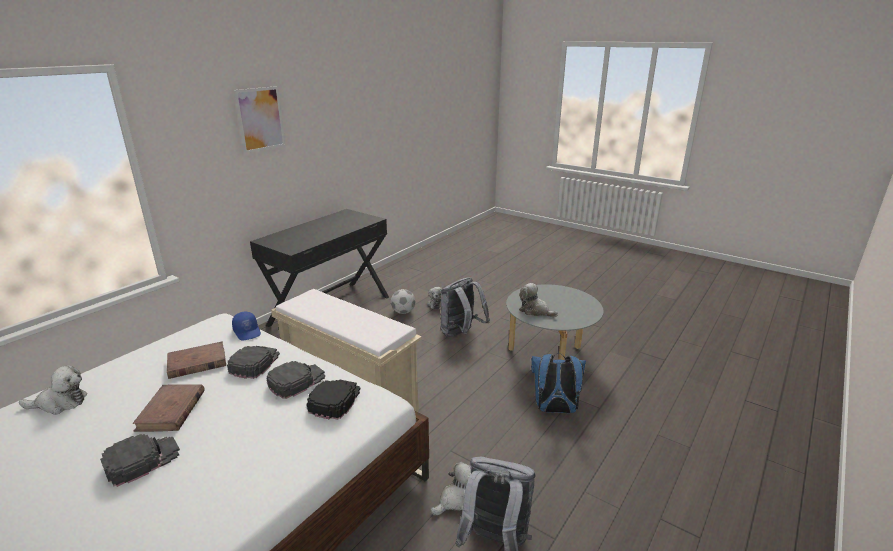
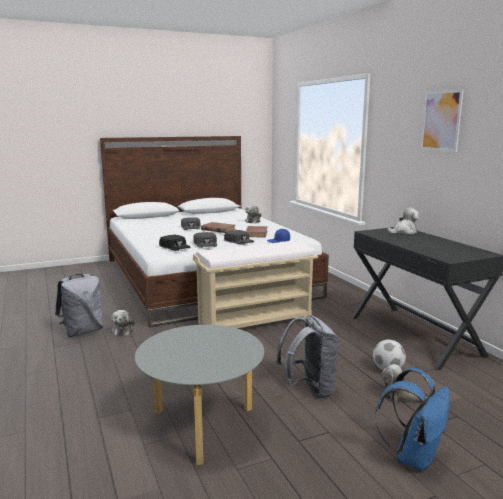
camera: 120 degrees right, 10 degrees down
(535, 311) = (202, 335): plush toy -> plush toy (404, 232)
(554, 410) = (132, 392): blue backpack -> blue backpack (414, 457)

